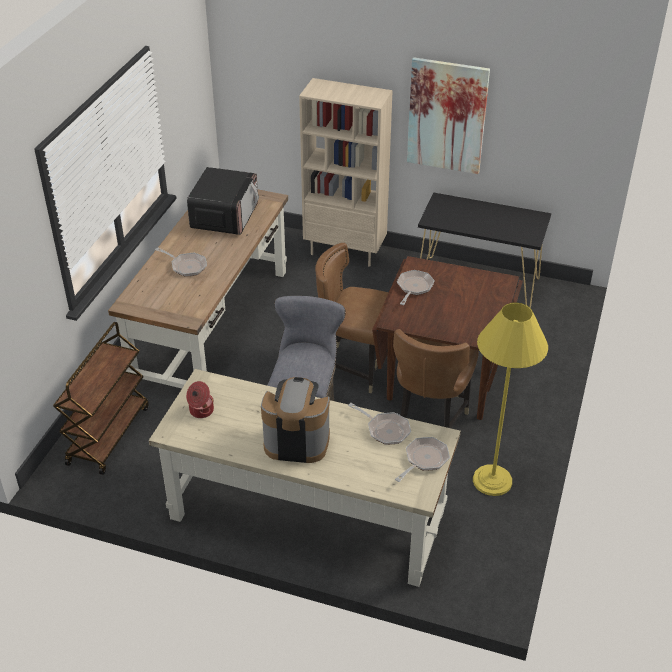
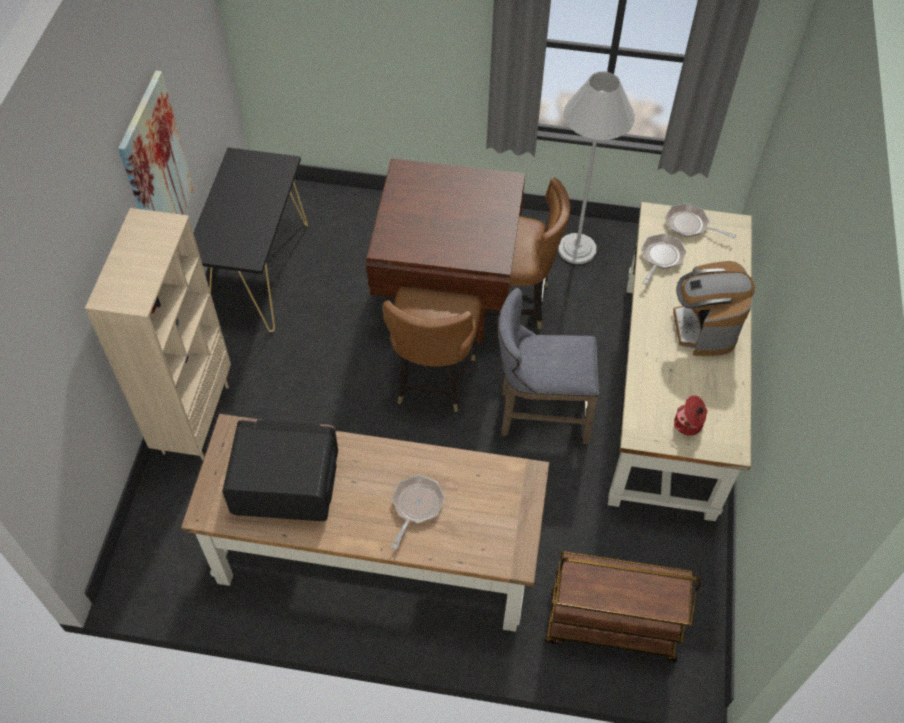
camera: 100 degrees left, 15 degrees up
(414, 288) = (431, 246): frying pan -> none
(492, 481) = (577, 249): yellow floor lamp -> white floor lamp

